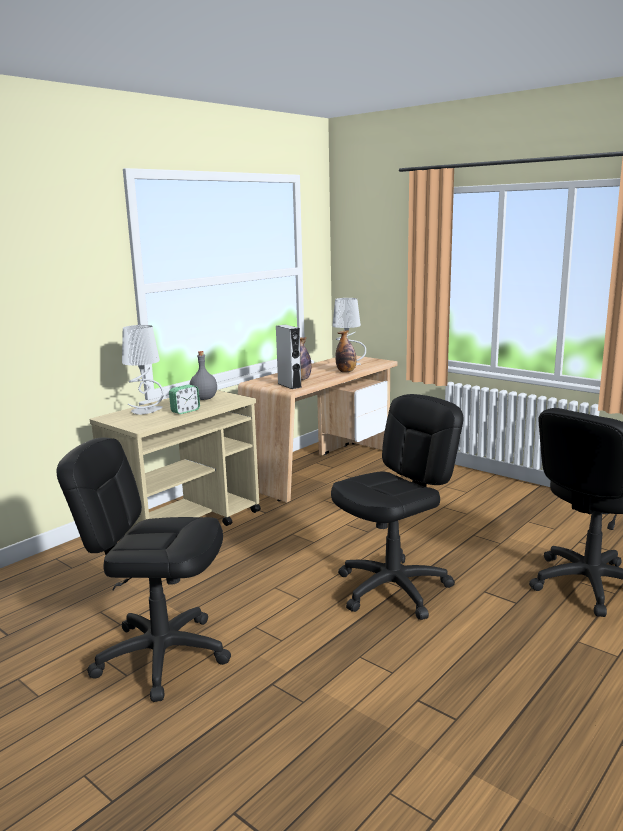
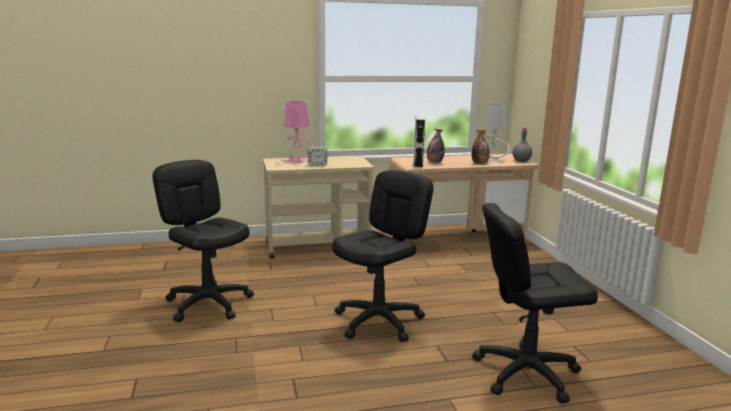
camera: 35 degrees right, 0 degrees up
(146, 411) = (298, 160): grey table lamp -> pink table lamp
(204, 398) = (344, 160): grey bottle -> grey bottle (521, 161)
(393, 589) = (379, 321): black office chair -> black office chair turned 45 degrees counterclockwise

